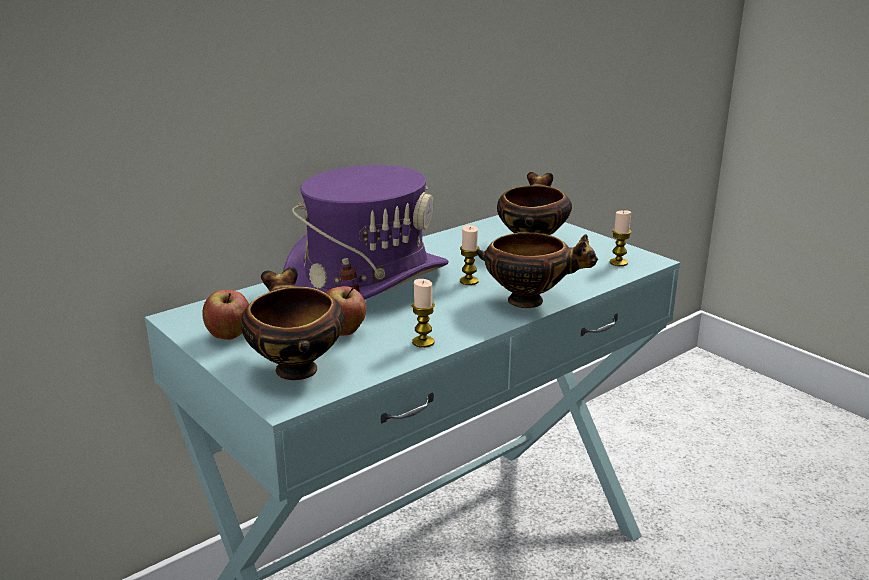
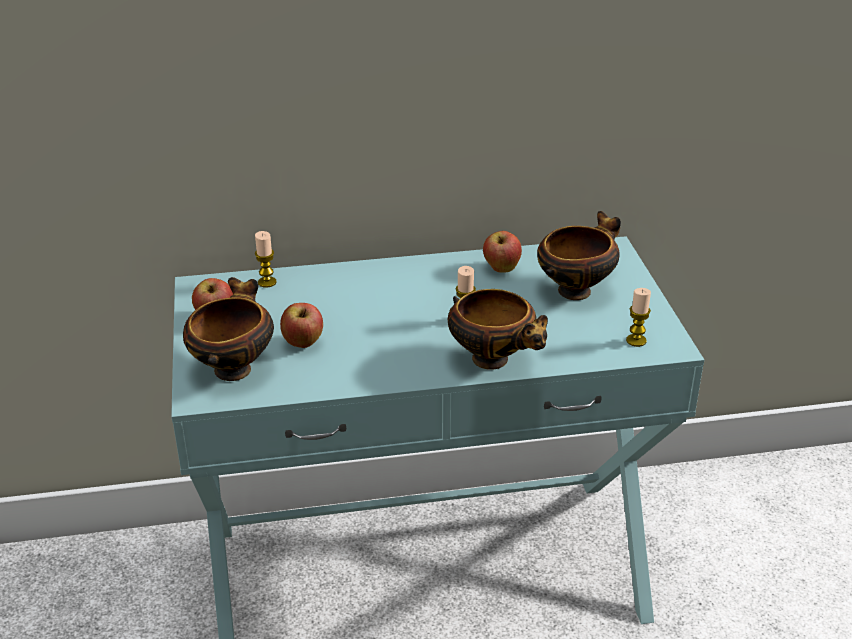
camera: 30 degrees right, 10 degrees up
(367, 280) = (378, 290): purple hat -> none
(423, 342) = (354, 375): candle -> candle (267, 282)
(456, 244) = (501, 269): none -> apple

